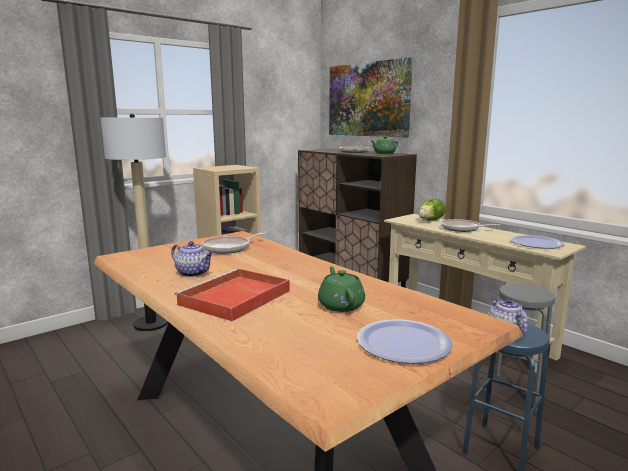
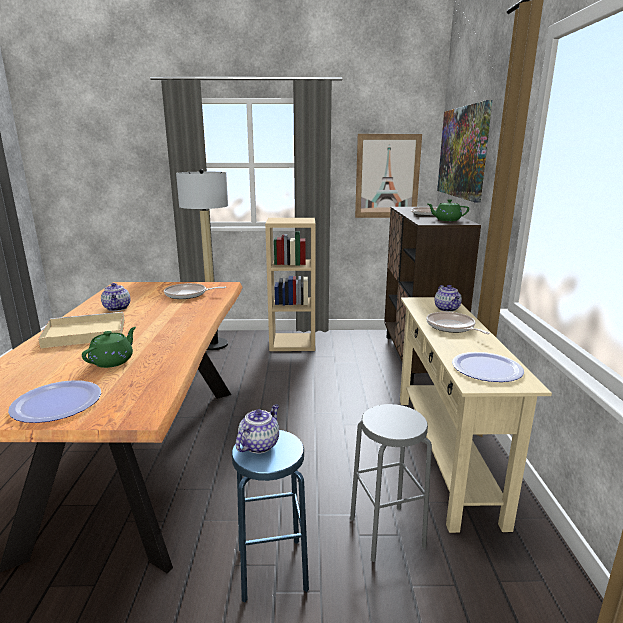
camera: 40 degrees right, 5 degrees up
(234, 298) = (83, 333): red tray -> beige tray
(285, 123) = (387, 176): none -> picture
(431, 220) = (447, 309): lettuce -> teapot

